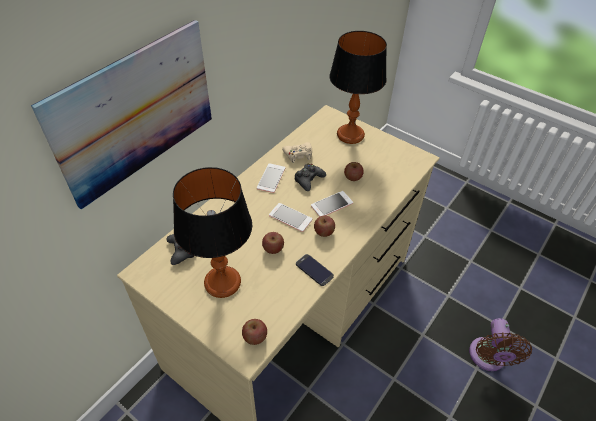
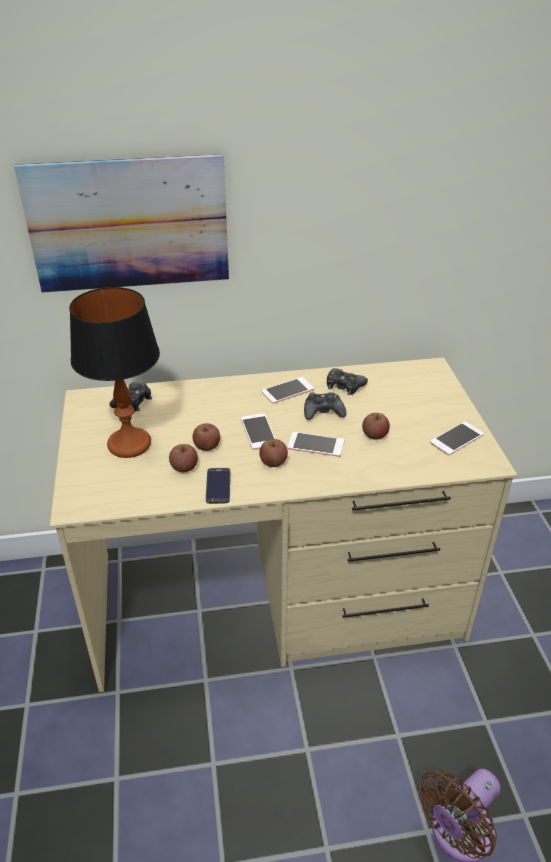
camera: 45 degrees right, 10 degrees down
(255, 337) = (96, 499): apple -> apple (184, 467)
(298, 155) = (344, 386): beige game controller -> black game controller
(350, 134) = (430, 397): table lamp -> none
(392, 153) = (456, 439): none -> phone

